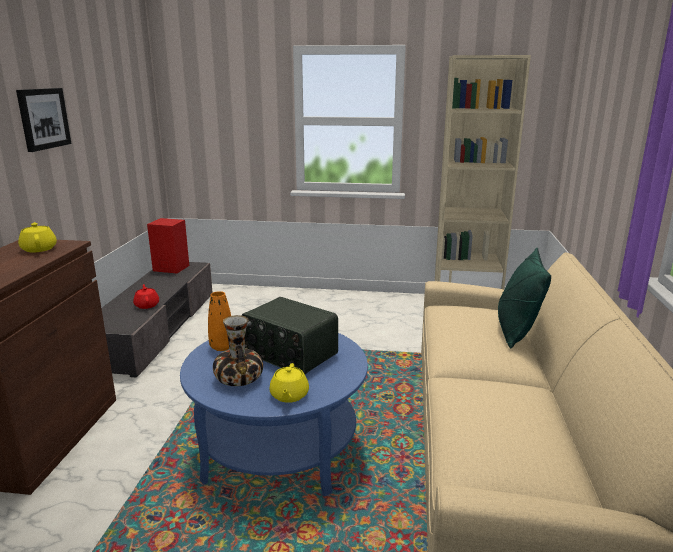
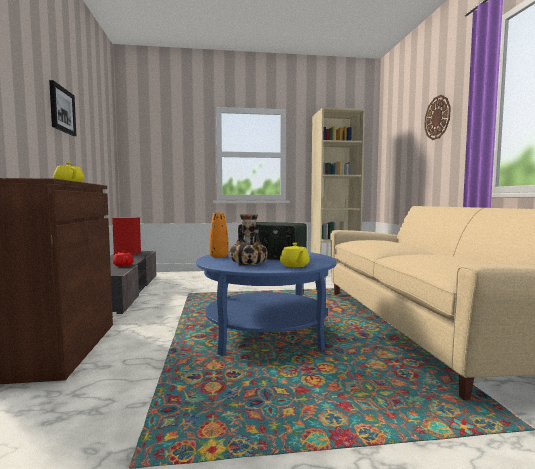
camera: 15 degrees left, 15 degrees down
(516, 332) = (406, 243): green pillow -> none
(630, 105) = (437, 117): none -> wall clock

